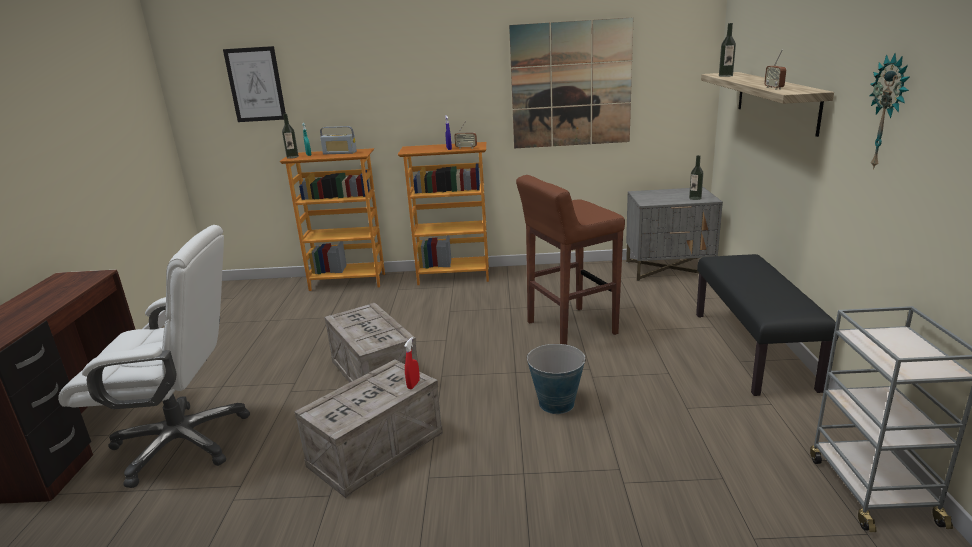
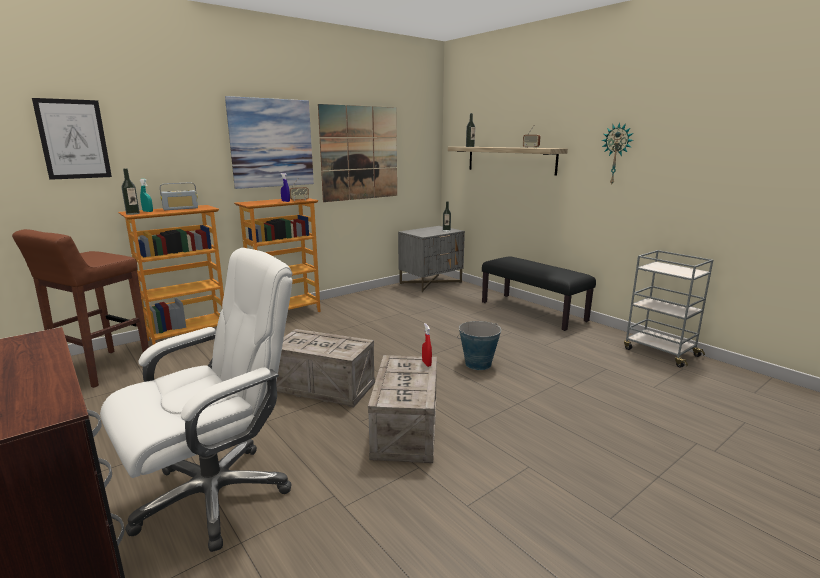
camera: 40 degrees left, 5 degrees down
(448, 78) = (271, 143): none -> picture
(570, 328) = (422, 325): brown stool -> brown stool (102, 369)

